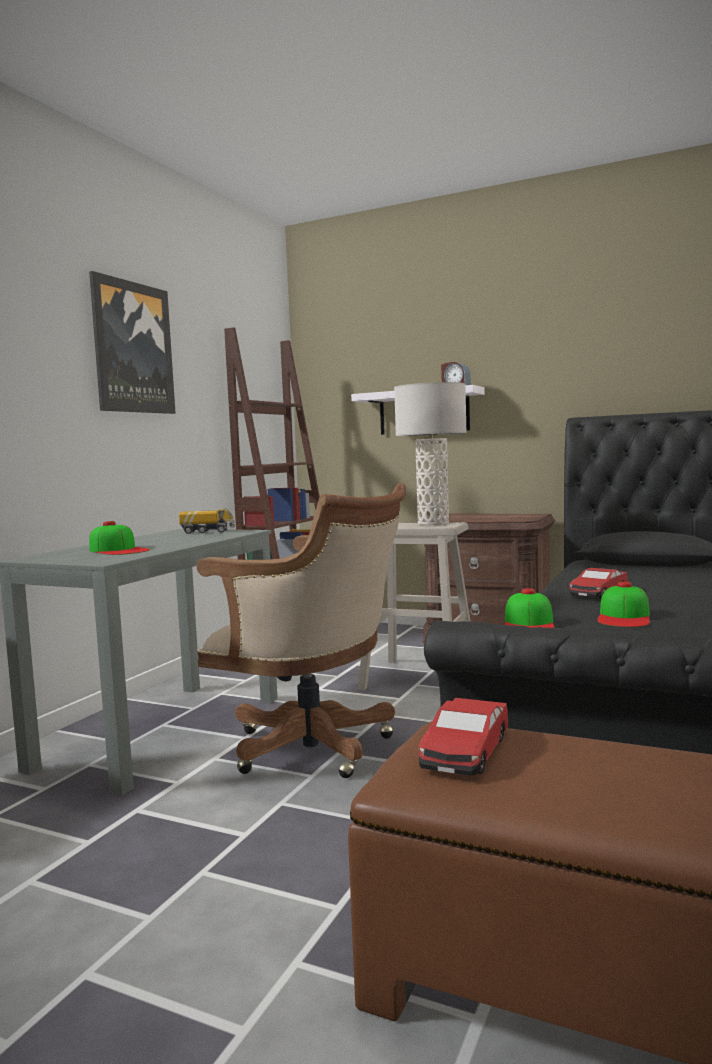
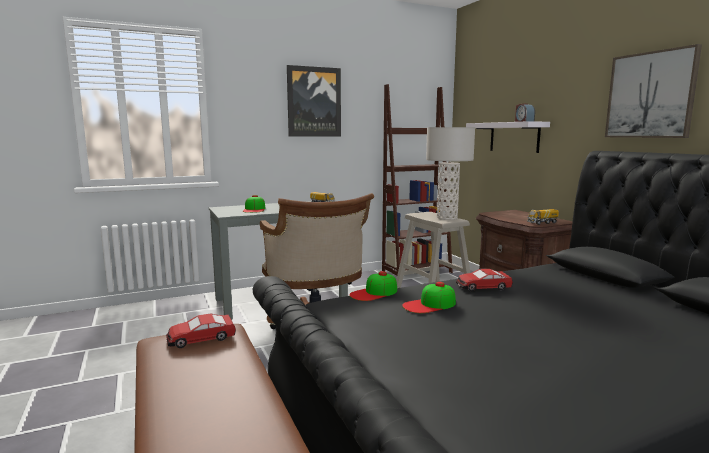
camera: 40 degrees right, 5 degrees up
(524, 518) = (542, 223): none -> toy truck
(625, 349) = (650, 95): none -> picture

